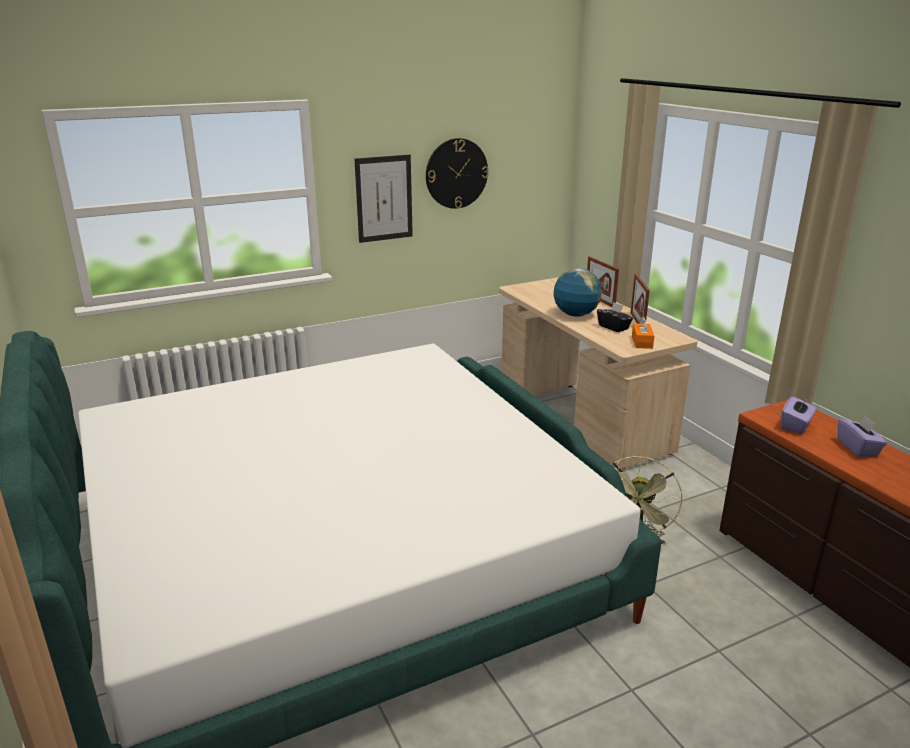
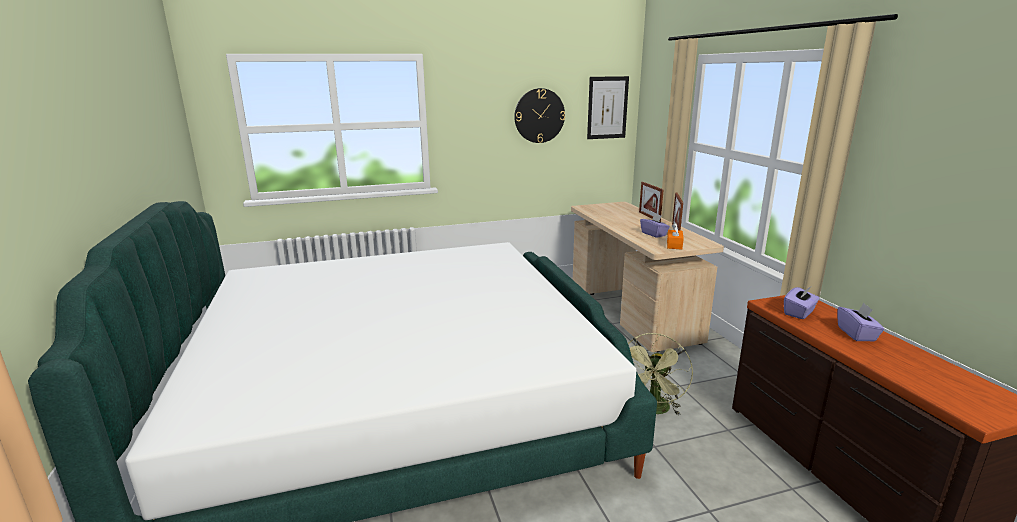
camera: 10 degrees right, 5 degrees down
(384, 198) = (481, 132): picture -> picture (607, 108)
(575, 315) = (625, 225): globe -> none
(613, 327) = (654, 234): black tissue box -> purple tissue box

